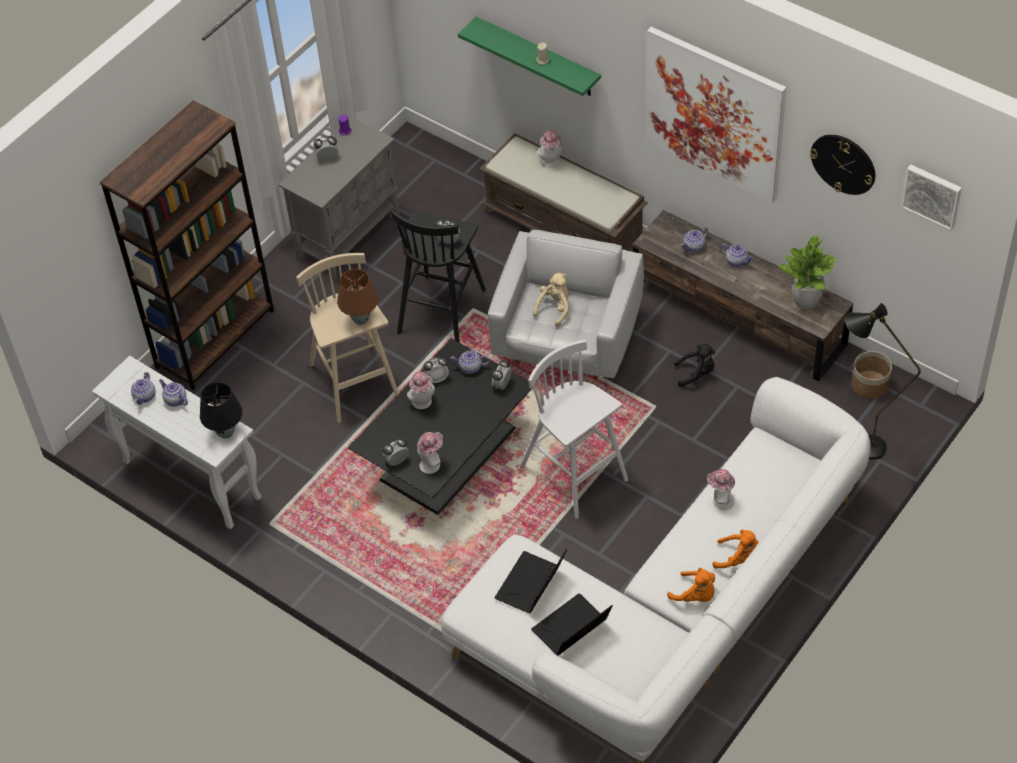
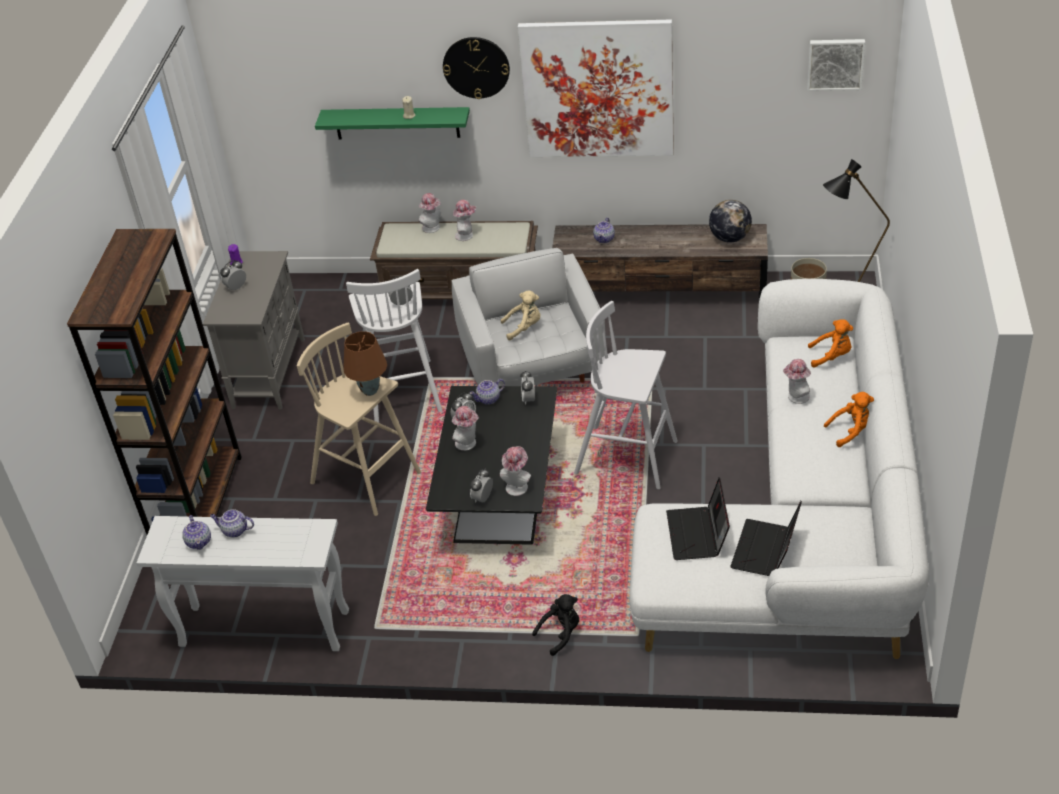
camera: 30 degrees left, 10 degrees down
(226, 433) = (312, 534): black table lamp -> none
(442, 310) = (403, 390): black stool -> white stool
(555, 308) = (524, 327): beige plush toy -> beige plush toy turned 75 degrees clockwise
(574, 184) = (466, 235): none -> hat
(695, 595) = (843, 474): orange plush toy -> orange plush toy (831, 356)
(696, 373) = (664, 342): black plush toy -> black plush toy (561, 633)
(737, 261) = (648, 234): teapot -> none
(806, 302) = (729, 238): potted plant -> globe
(843, 163) = (740, 75): wall clock -> wall clock (476, 67)

